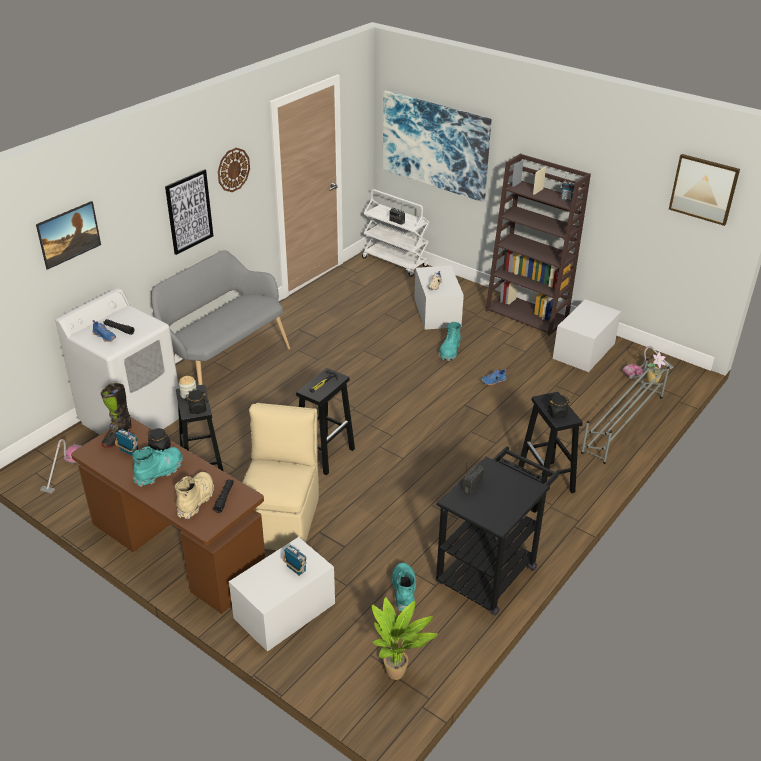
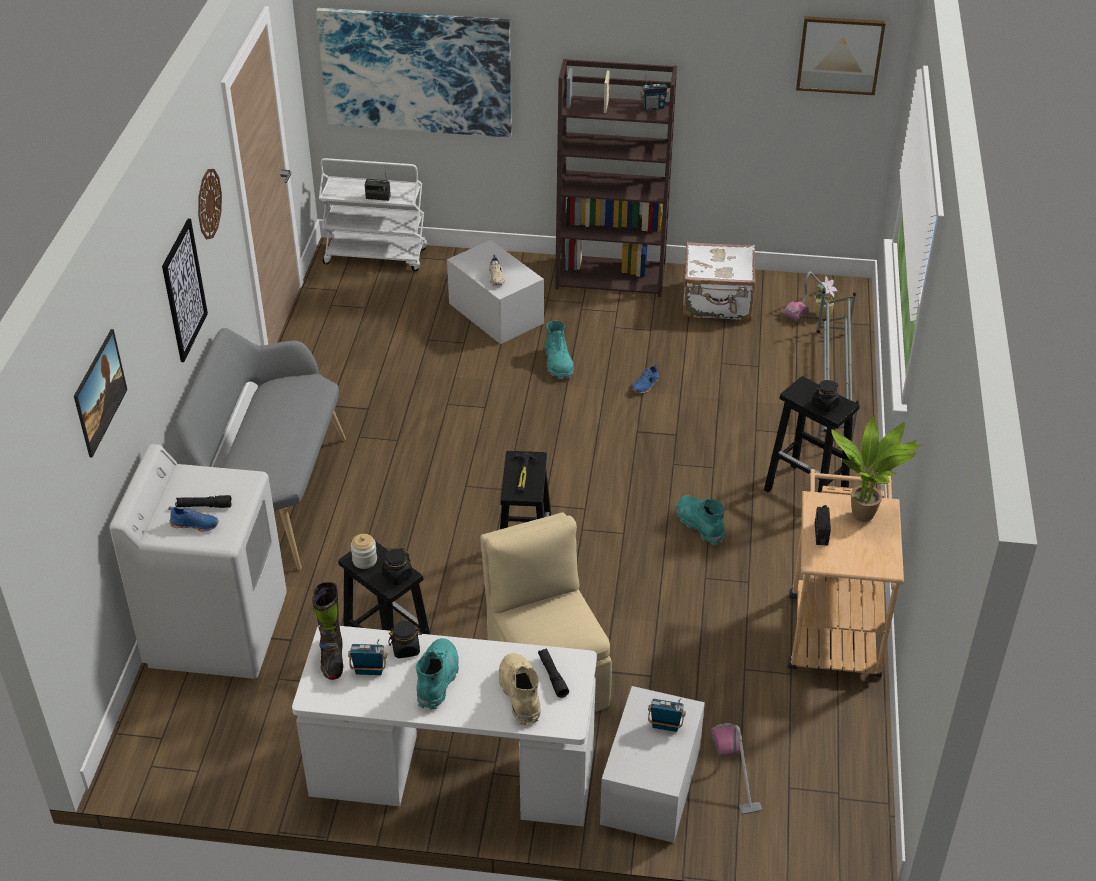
camera: 30 degrees left, 5 degrees up
(64, 471) = (191, 745): vacuum cleaner -> vacuum cleaner (736, 771)
(177, 550) = (452, 776): brown desk -> white desk
(398, 673) = (835, 792): potted plant -> potted plant (865, 514)
(404, 590) = (762, 696): turquoise boot -> turquoise boot (700, 525)
(491, 569) = (833, 626): black cart -> beige cart
(584, 350) = (717, 303): white storage box -> white suitcase

